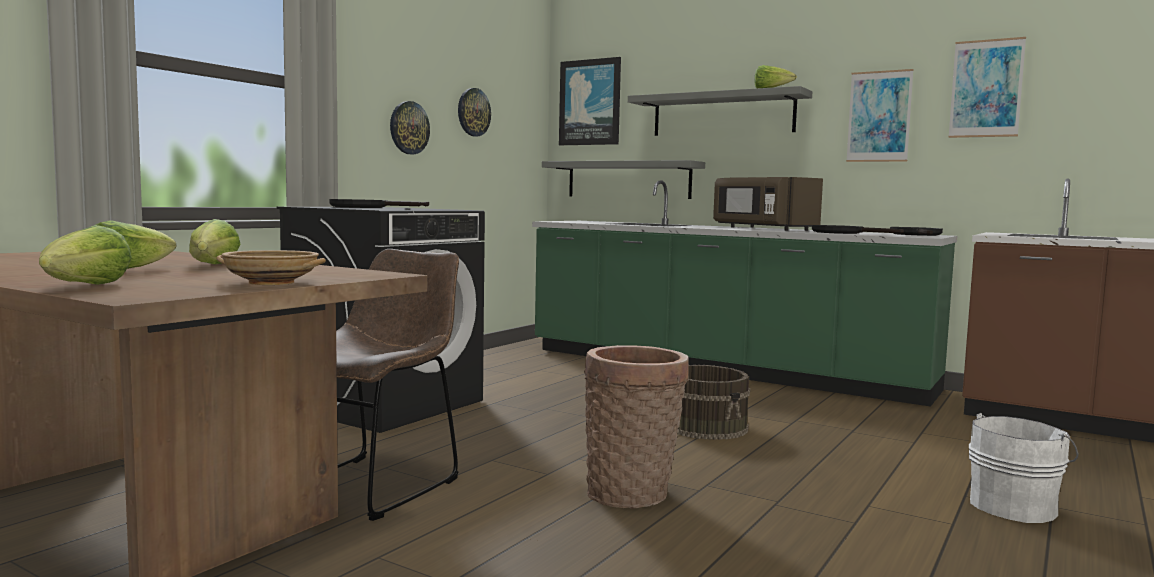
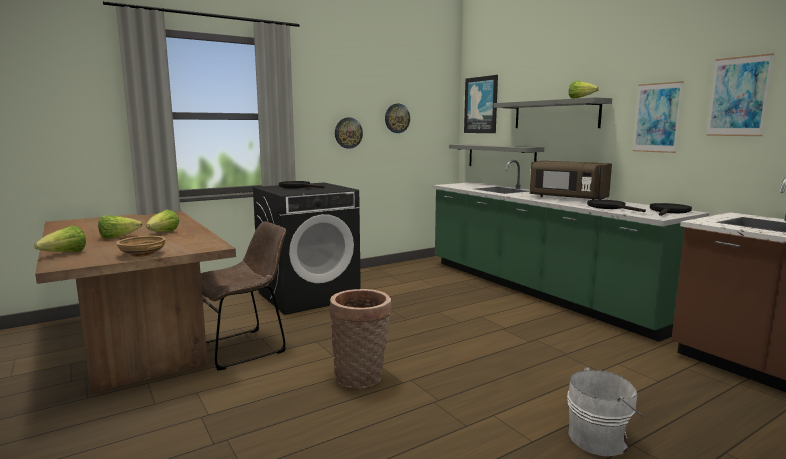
camera: 25 degrees right, 5 degrees up
(705, 426) = (467, 336): brown bucket -> none
(762, 228) = (567, 198): brown microwave -> brown microwave turned 45 degrees counterclockwise

